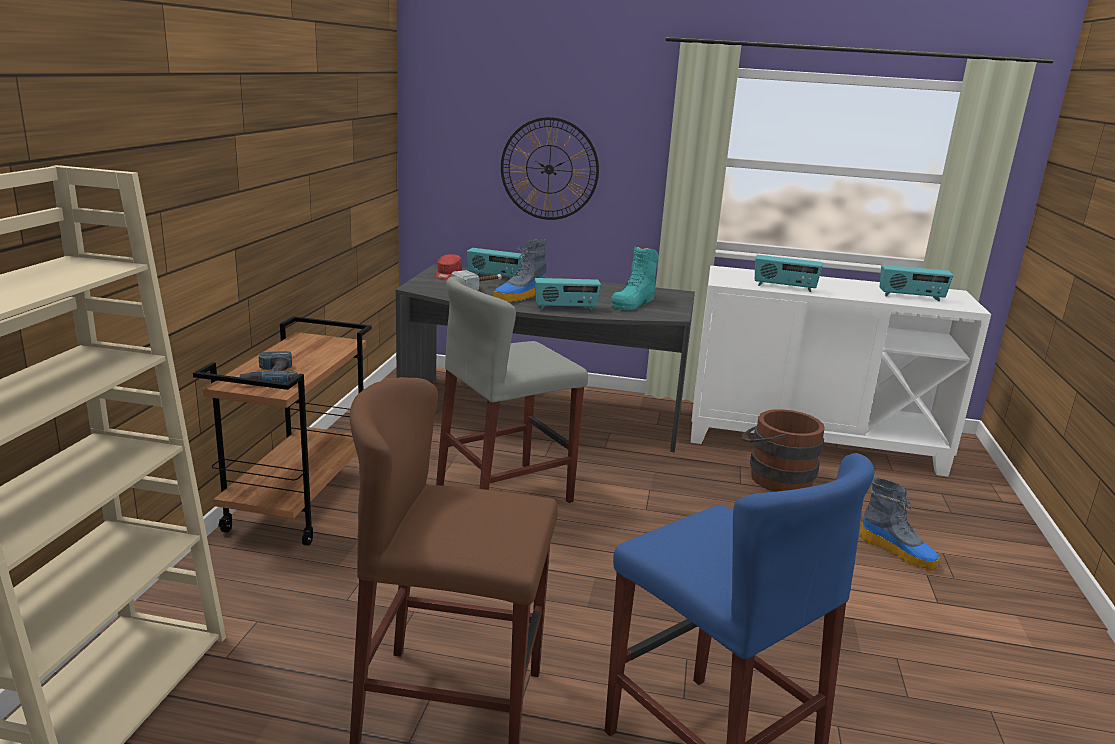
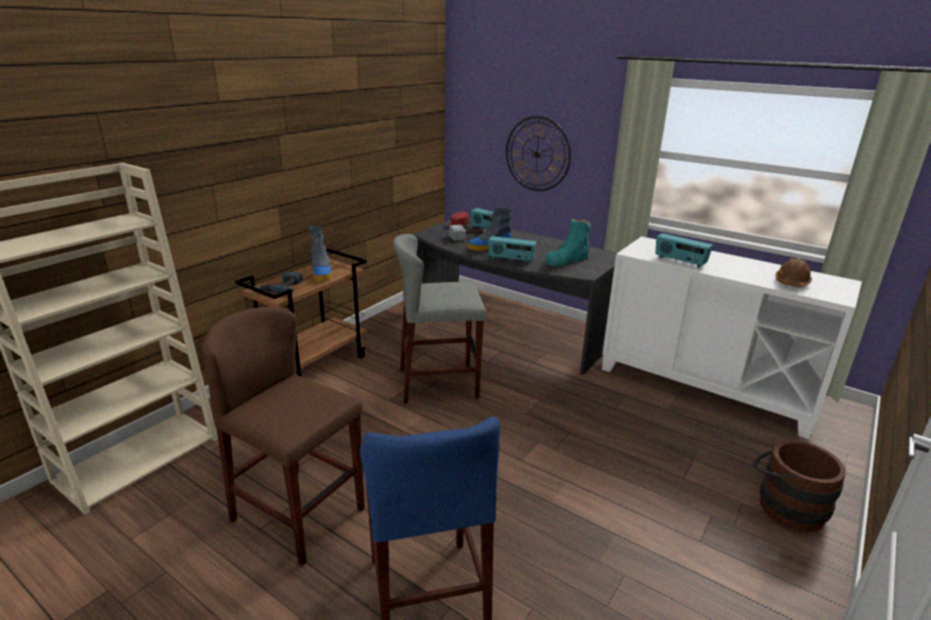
camera: 25 degrees right, 5 degrees up
(774, 477) = (647, 409): brown bucket -> brown bucket (785, 505)
(898, 551) = (701, 492): boot -> boot (321, 273)
(911, 297) = (791, 282): radio -> brown hard hat

